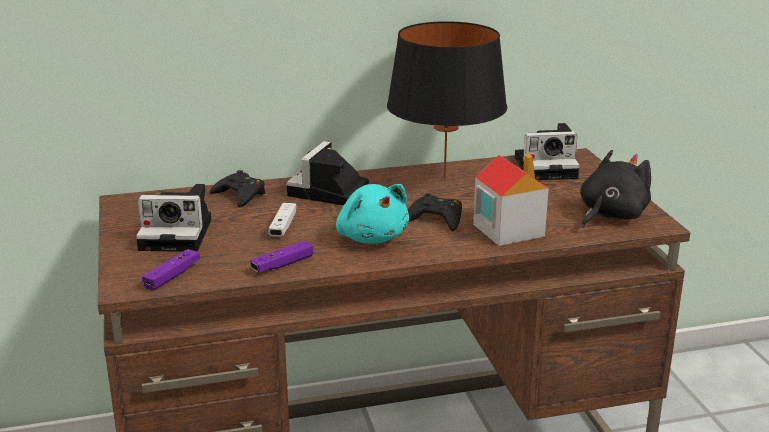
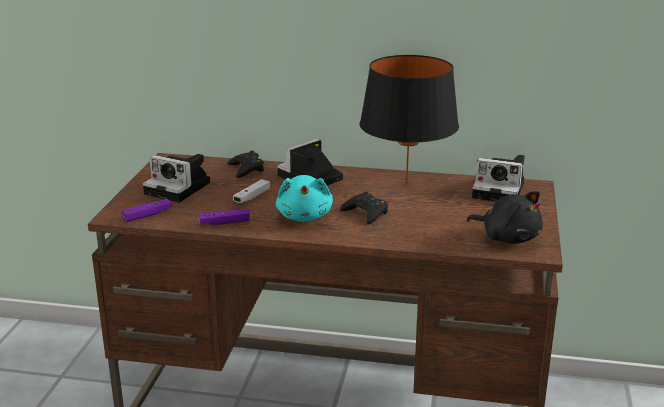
camera: 25 degrees right, 0 degrees up
(507, 230) = (411, 232): toy house -> none
(610, 215) = (508, 238): black plush toy -> black plush toy turned 60 degrees clockwise

